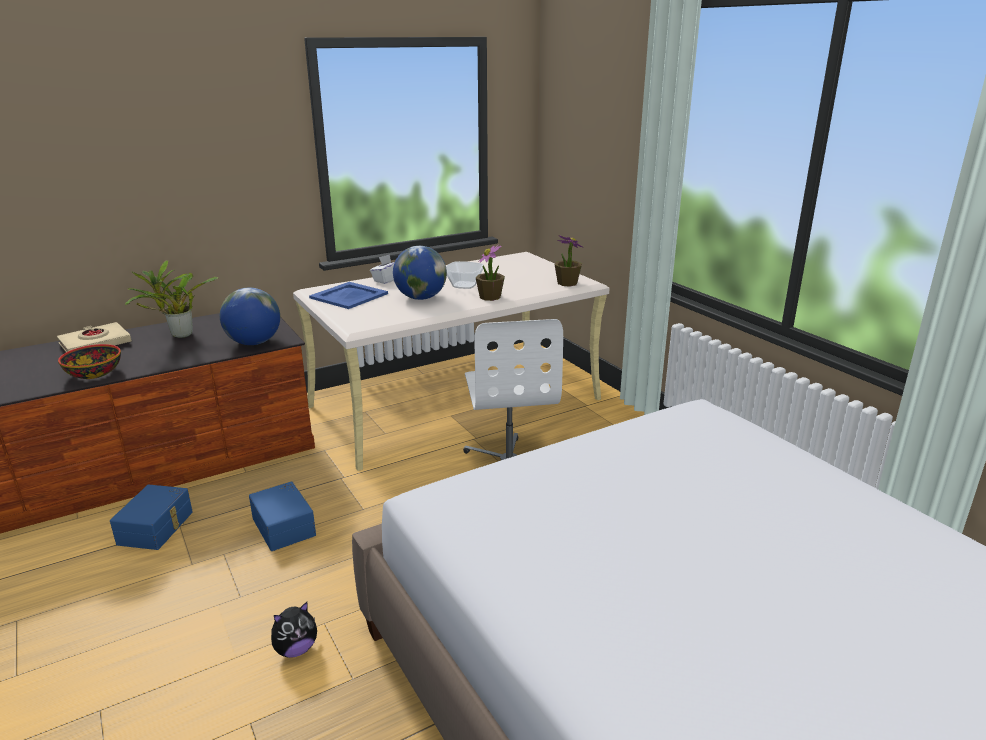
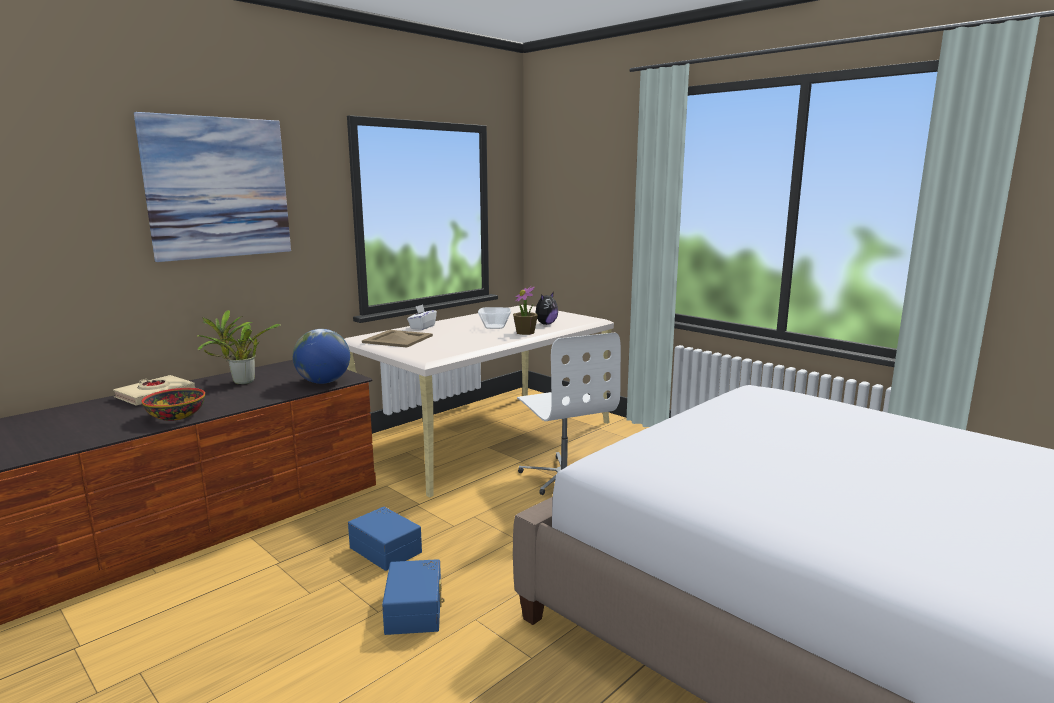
camera: 15 degrees left, 10 degrees down
(156, 129) = (218, 188): none -> picture
(157, 528) = (252, 568): blue storage box -> blue storage box (416, 609)
(296, 649) = (461, 644): plush toy -> plush toy (545, 324)
(348, 296) = (397, 339): blue tray -> beige tray
(421, 298) = (465, 336): globe -> none
(567, 283) = (579, 321): potted plant -> none

